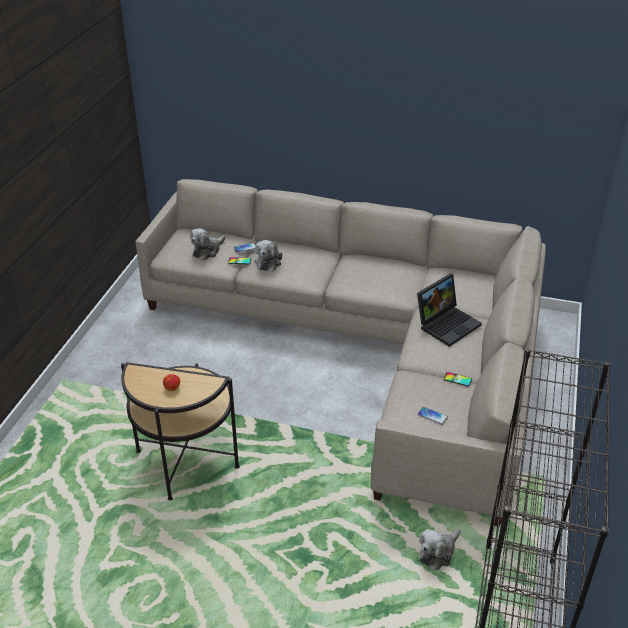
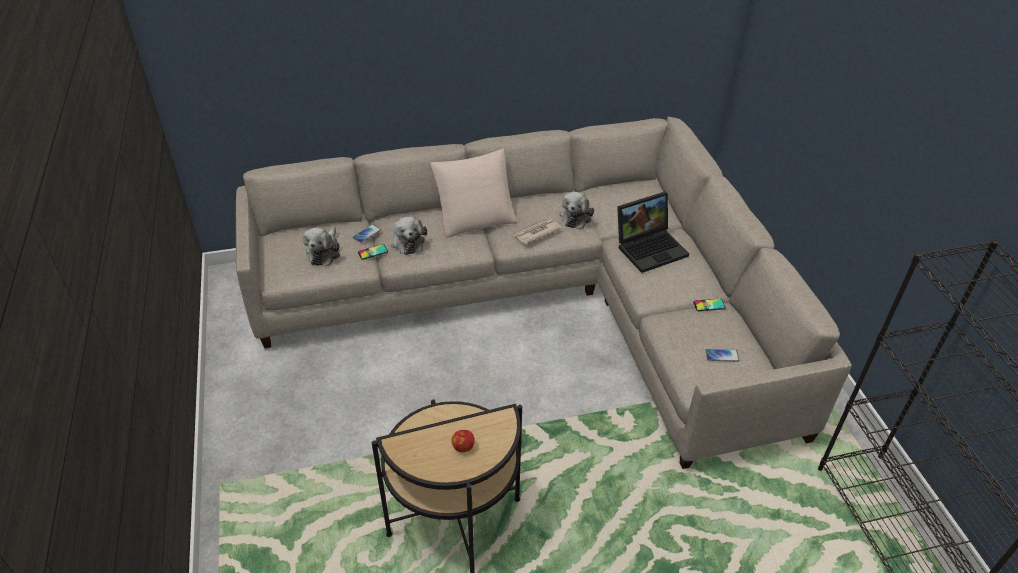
camera: 30 degrees left, 5 degrees up
(331, 261) = (475, 217): none -> beige pillow
(366, 284) = (536, 232): none -> newspaper
(438, 553) = (782, 497): plush toy -> plush toy (576, 216)
(447, 323) = (650, 247): laptop -> laptop turned 45 degrees clockwise

